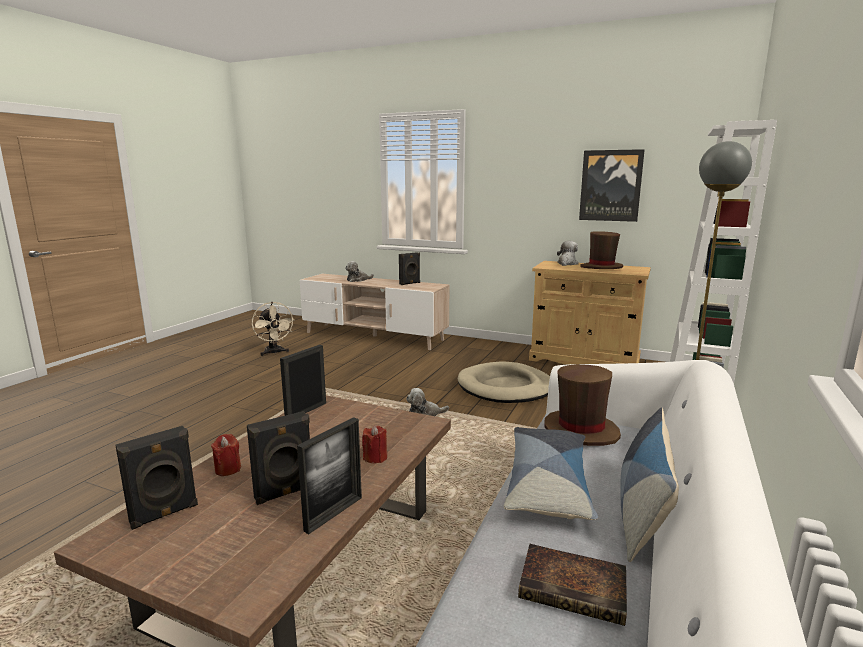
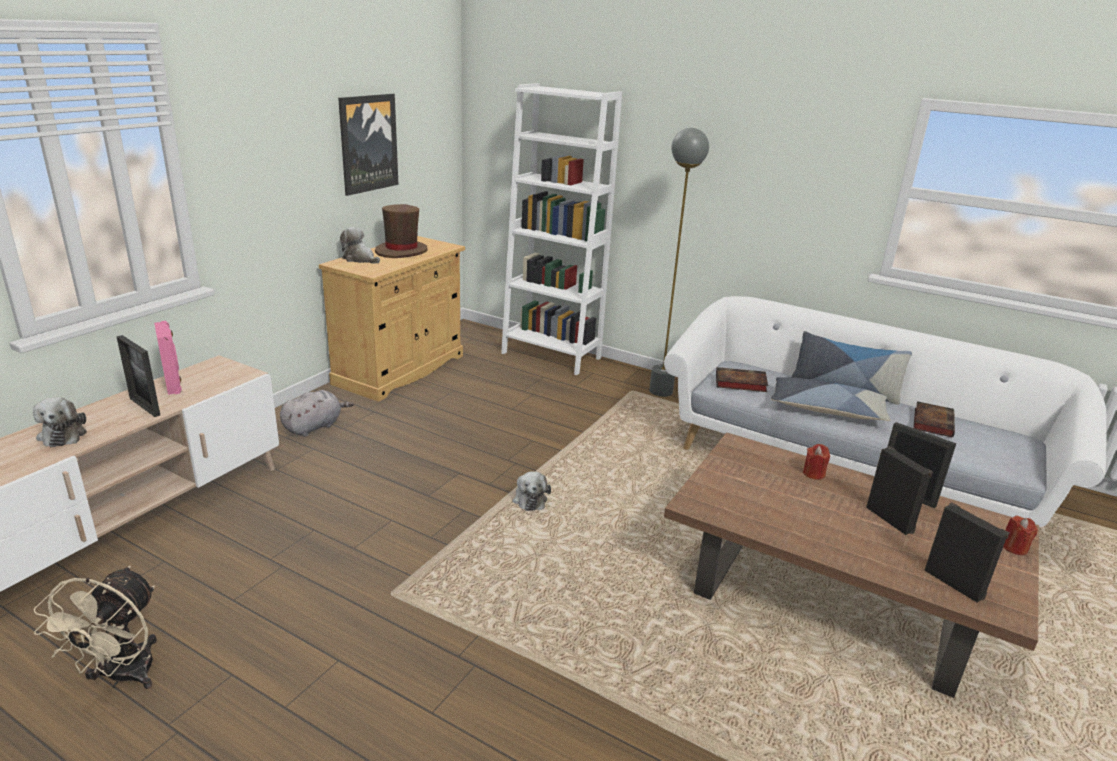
camera: 85 degrees left, 10 degrees up
(228, 469) = (866, 556): red candle -> red candle (1014, 547)
(274, 353) = (122, 677): beige fan -> beige fan turned 120 degrees clockwise
(306, 411) = (721, 513): picture frame -> picture frame (145, 406)
(410, 283) = (174, 385): black speaker -> pink speaker
(482, 351) = (314, 426): none -> grey plush toy
(506, 387) = (464, 432): beige dog bed -> none
(580, 430) = (739, 383): brown hat -> book

